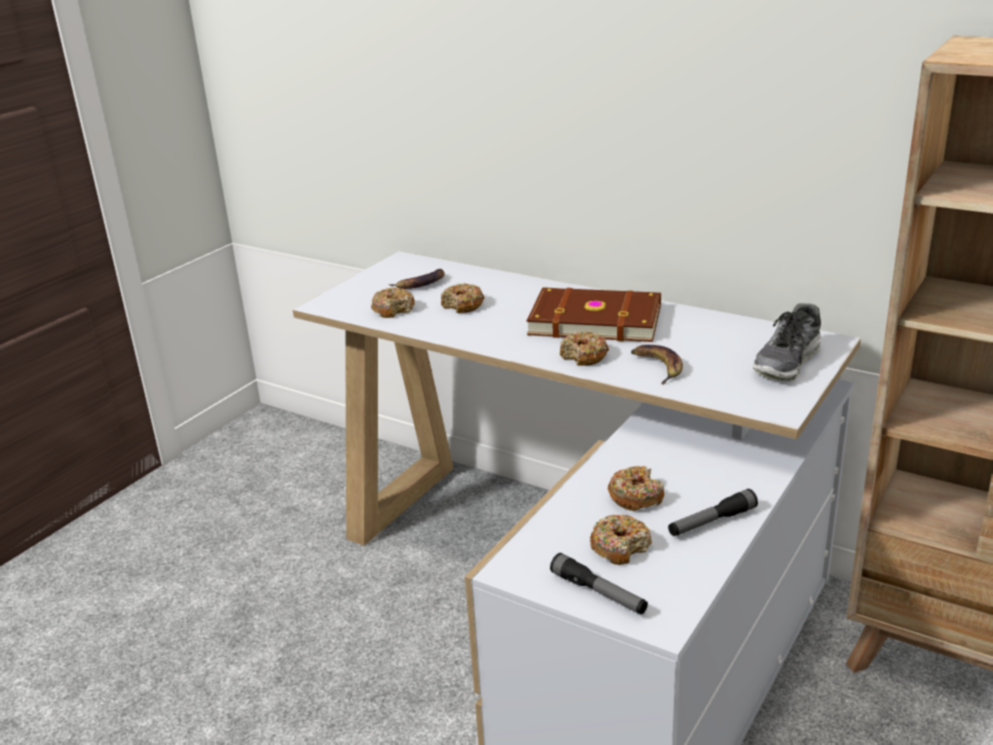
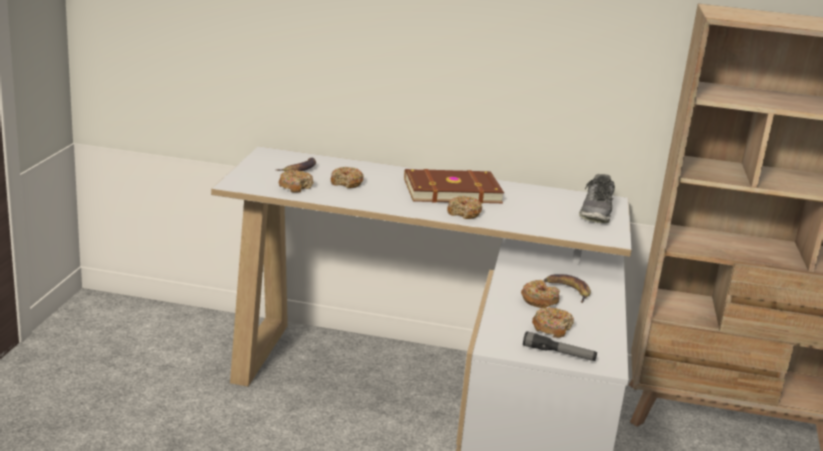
camera: 25 degrees left, 5 degrees down
(657, 367) = (518, 218): banana -> banana (568, 290)
(711, 522) = (596, 310): flashlight -> none

